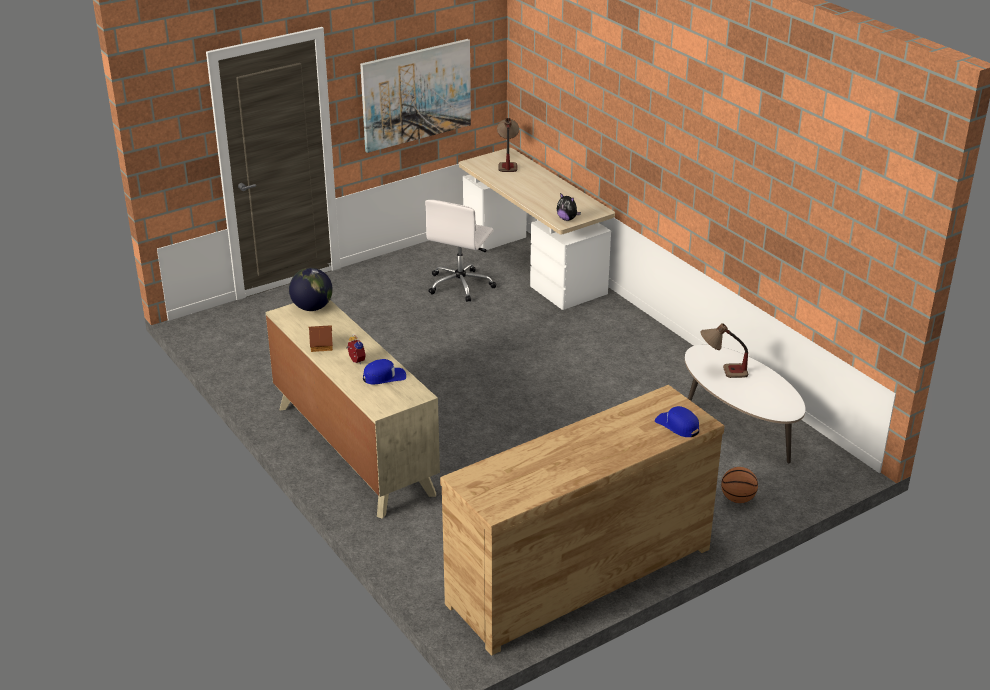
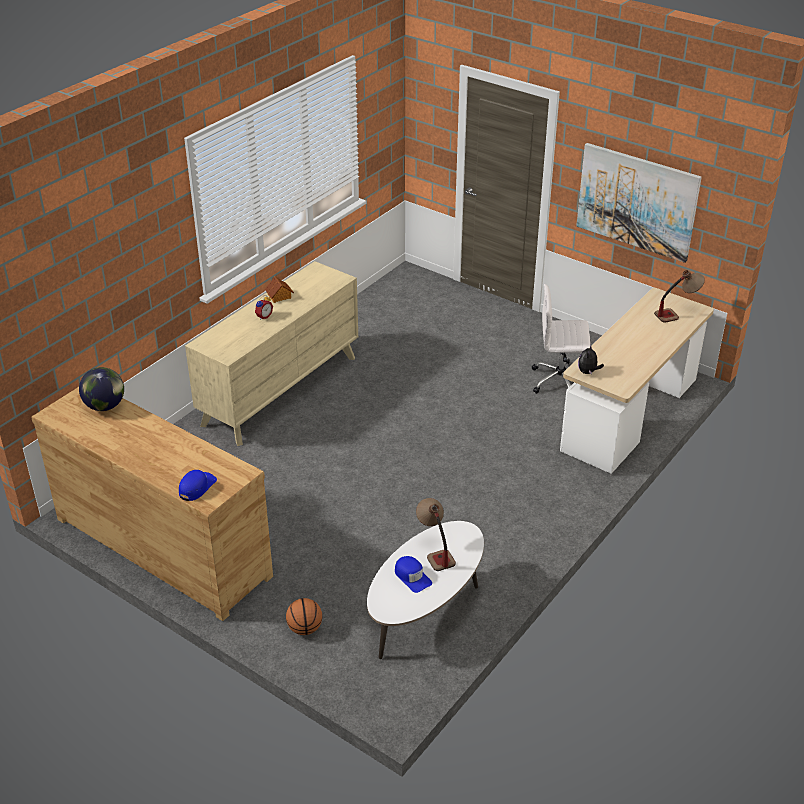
camera: 70 degrees right, 5 degrees up
(312, 307) = (331, 278): globe -> globe (105, 406)
(384, 377) = (247, 334): blue cap -> blue cap (412, 577)

